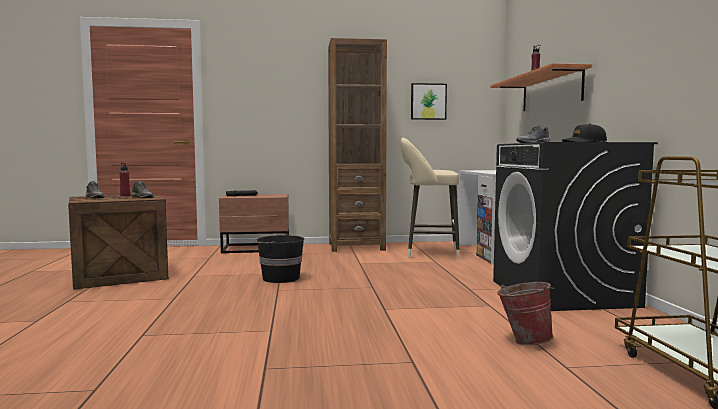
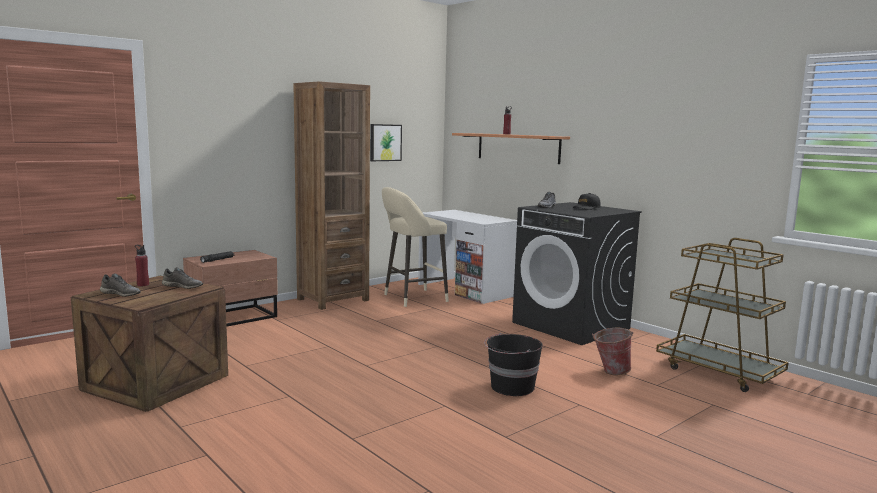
camera: 35 degrees left, 5 degrees up
(280, 278) = (340, 352): black bucket -> black bucket (511, 387)

